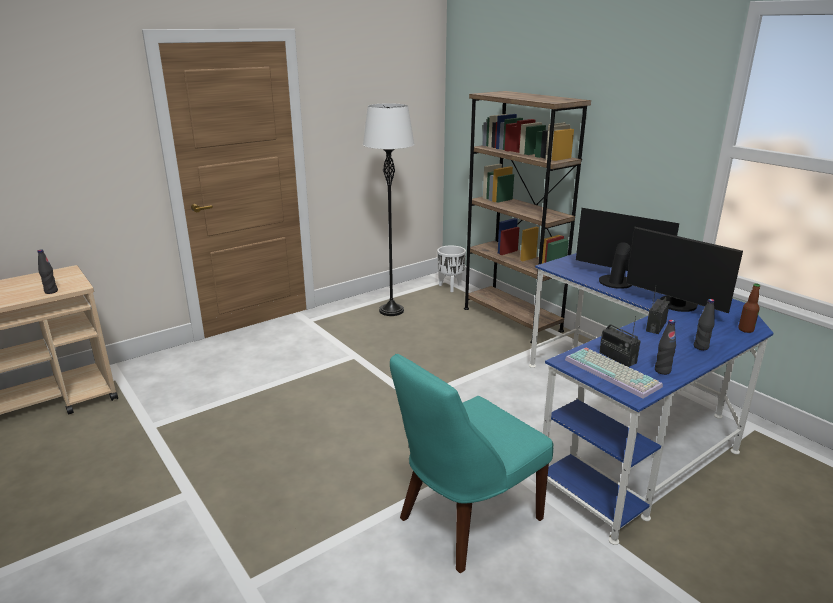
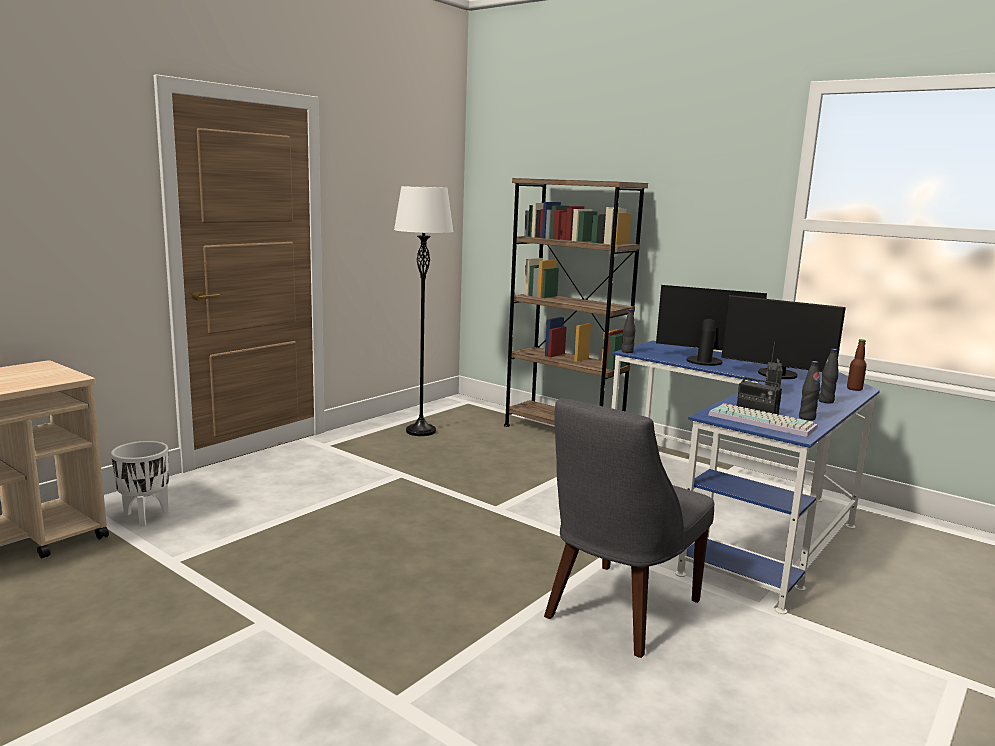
camera: 15 degrees left, 10 degrees down
(51, 291) = (38, 382): black bottle -> black bottle (627, 351)
(451, 287) = (477, 407): white planter -> white planter (145, 516)
(465, 520) = (618, 611): turquoise chair -> grey chair

